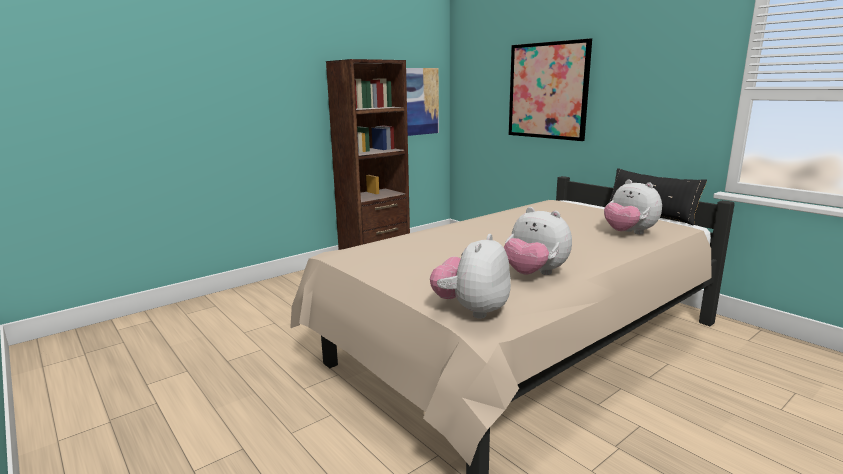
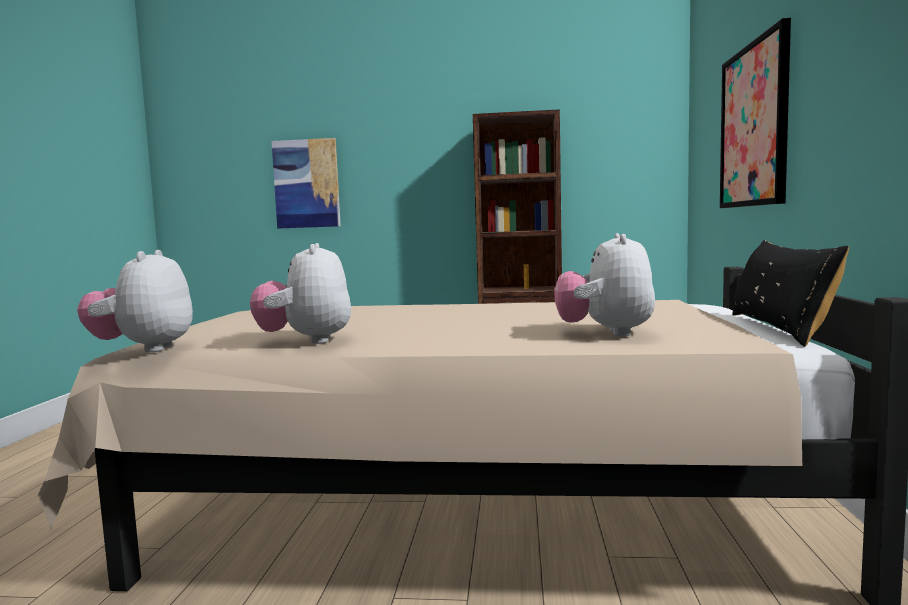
camera: 45 degrees right, 10 degrees down
(418, 101) = (625, 170): picture -> picture (306, 184)
(472, 310) = (144, 349): plush toy -> plush toy turned 75 degrees counterclockwise

